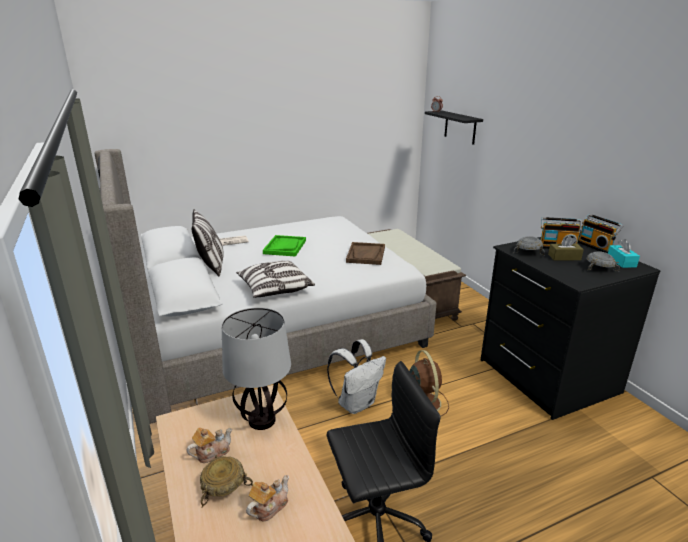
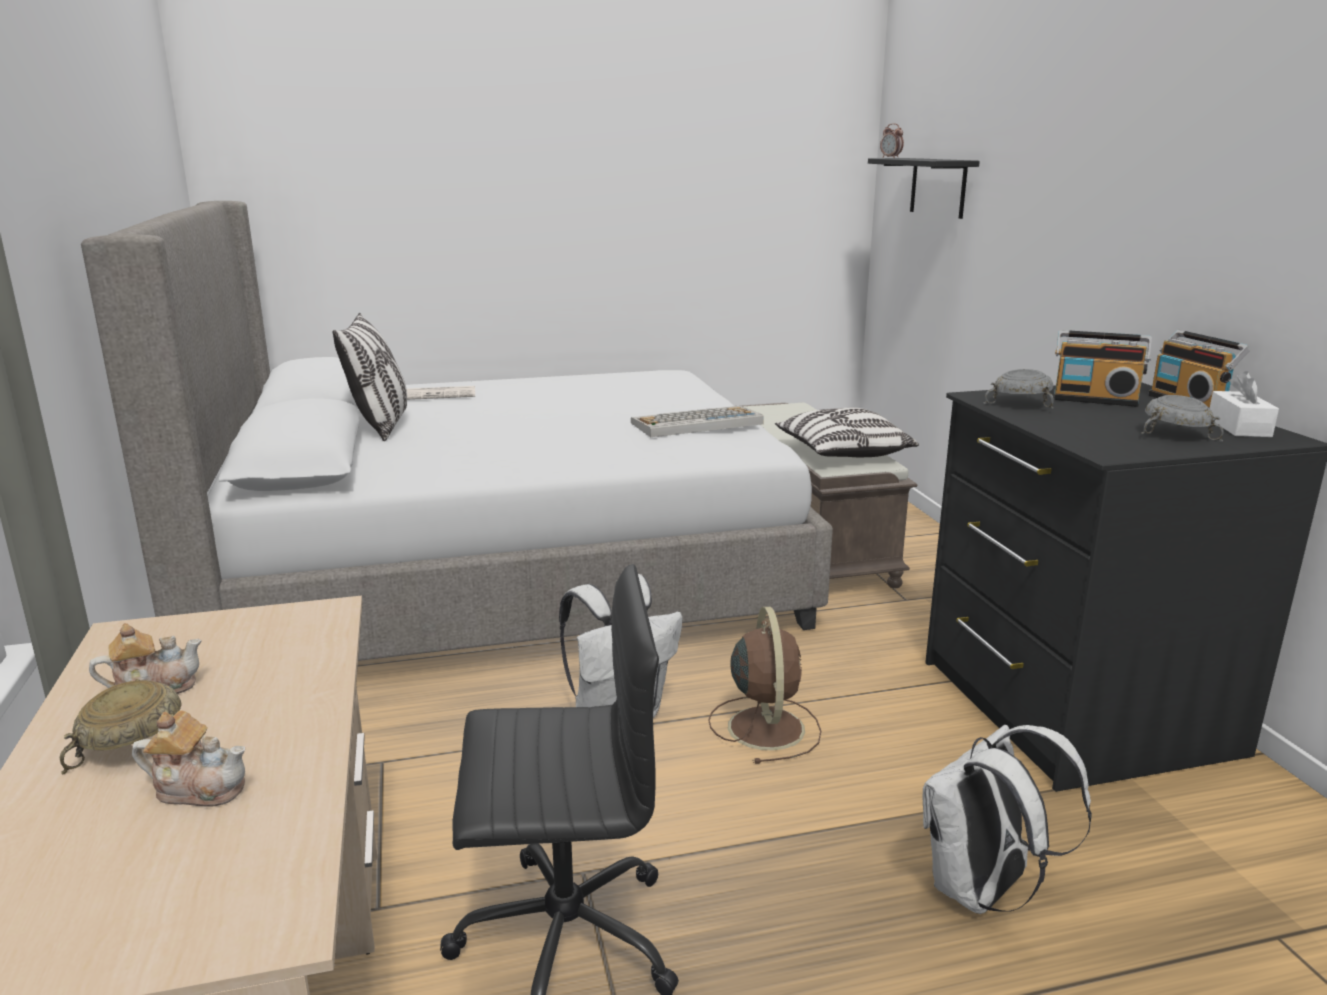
camera: 10 degrees right, 5 degrees down
(261, 420) = (292, 647): table lamp -> none
(269, 507) = (199, 788): teapot -> teapot turned 45 degrees clockwise
(275, 289) = (479, 465): pillow -> pillow (842, 454)
(285, 247) = (540, 406): green tray -> none
(366, 255) = (696, 424): brown tray -> keyboard
(537, 472) = (981, 891): none -> white backpack
(564, 257) = (1101, 415): brown tissue box -> none
(621, 261) = (1239, 427): turquoise tissue box -> white tissue box

